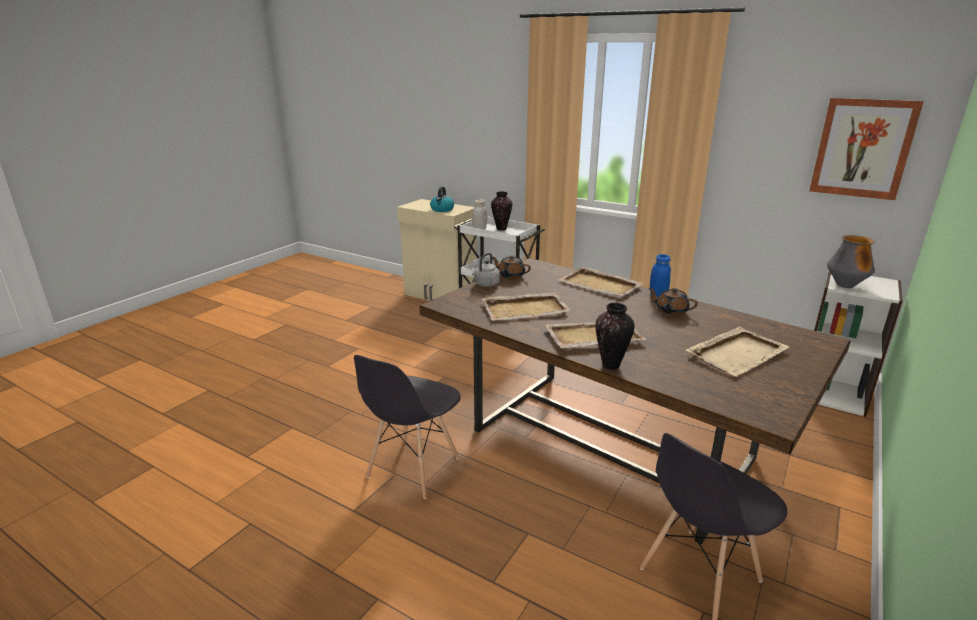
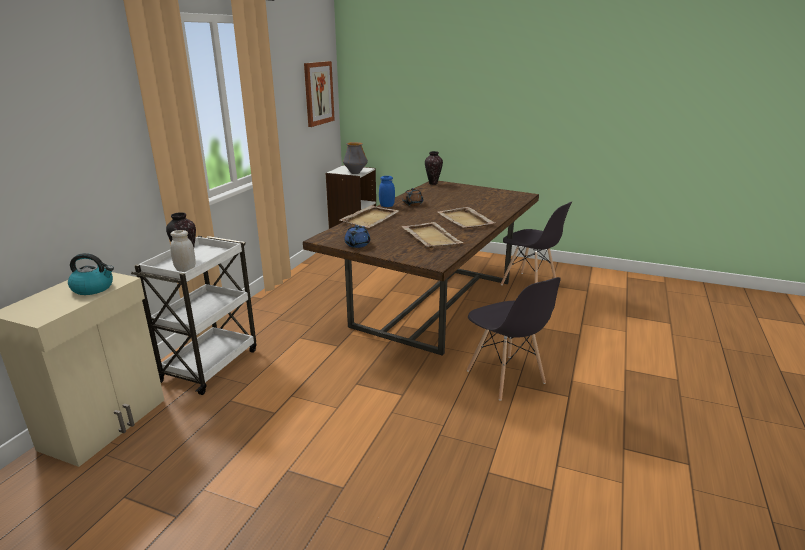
camera: 100 degrees left, 0 degrees up
(413, 468) = (505, 377): grey chair -> grey chair turned 45 degrees clockwise
(485, 285) = (383, 252): grey kettle -> none
(510, 275) = (357, 245): brown teapot -> blue teapot
(611, 366) = (501, 216): vase -> vase (433, 183)
(737, 353) = (463, 195): beige tray -> none

